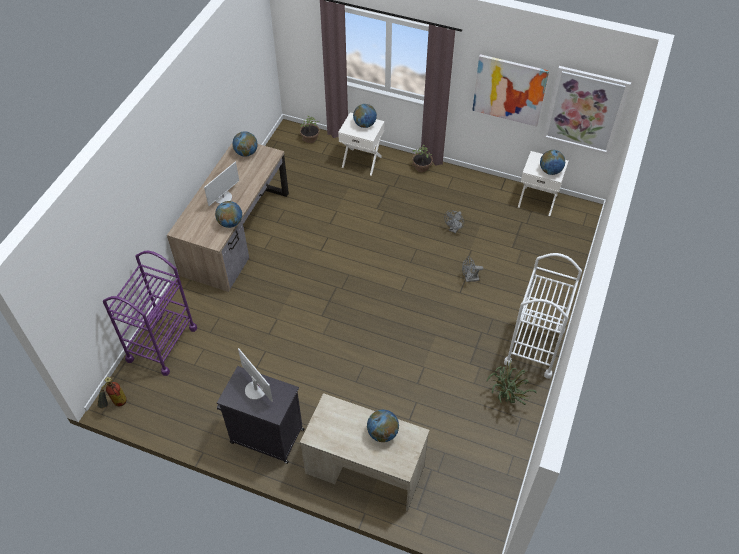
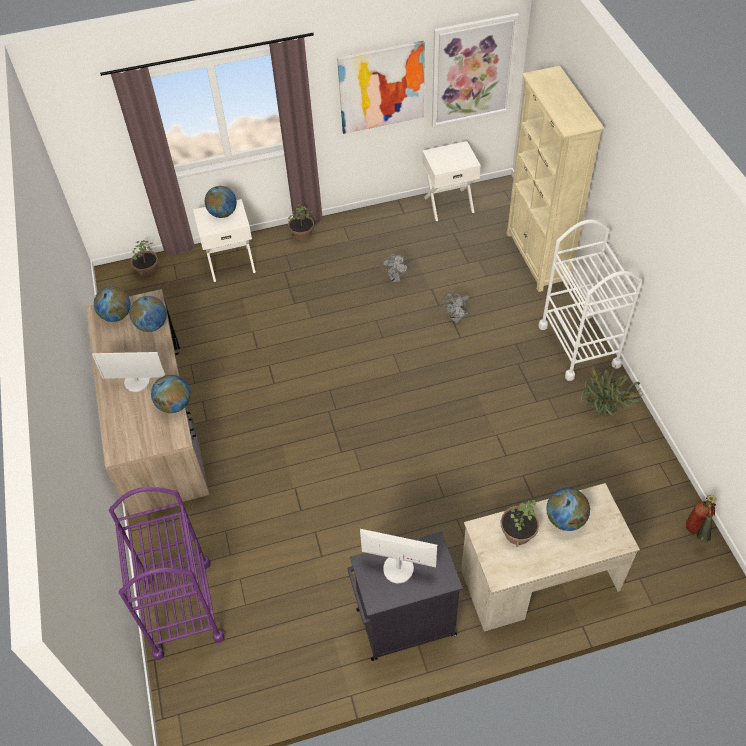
camera: 35 degrees left, 0 degrees up
(115, 405) = (191, 721): fire extinguisher -> fire extinguisher (695, 534)
(223, 197) = (137, 381): monitor -> monitor turned 90 degrees clockwise
(347, 420) = (517, 532): none -> potted plant
(550, 171) = (460, 160): globe -> globe (152, 325)
(563, 272) = (537, 259): none -> beige bookcase

